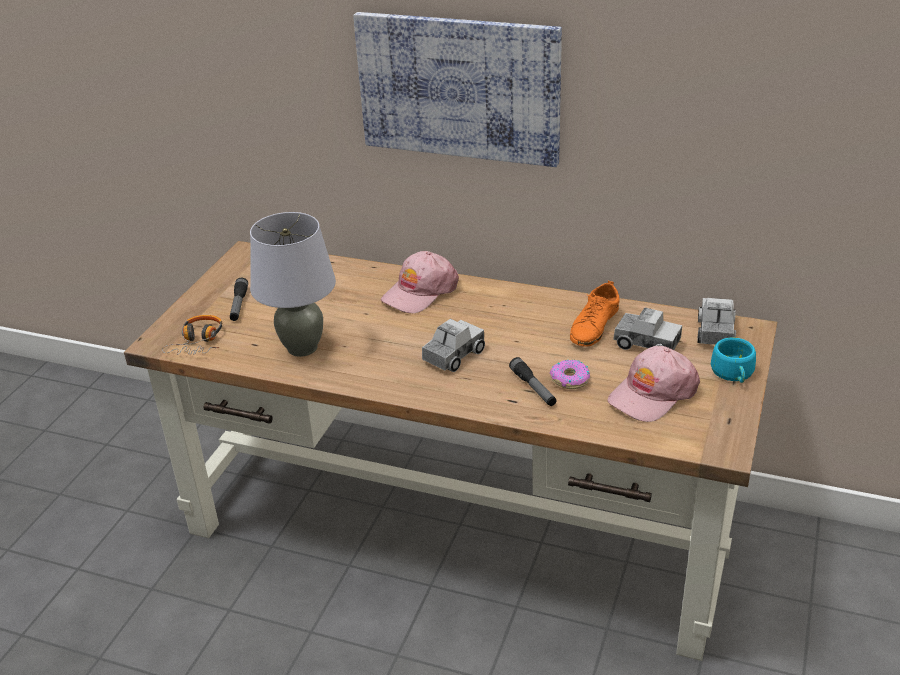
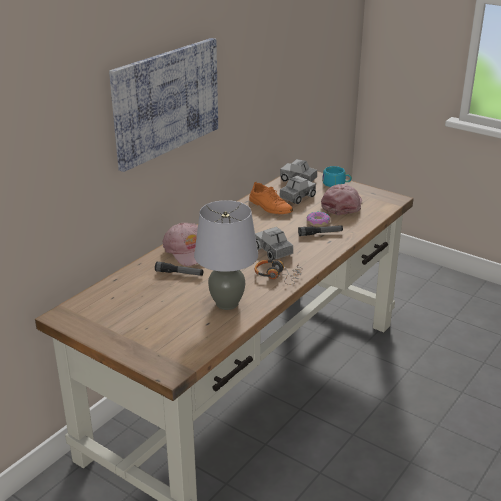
camera: 75 degrees left, 5 degrees down
(199, 342) = (186, 349): headphones -> headphones (278, 276)
(239, 305) = (144, 326): flashlight -> flashlight (179, 273)
(652, 393) = (342, 205): pink cap -> pink cap turned 135 degrees counterclockwise

